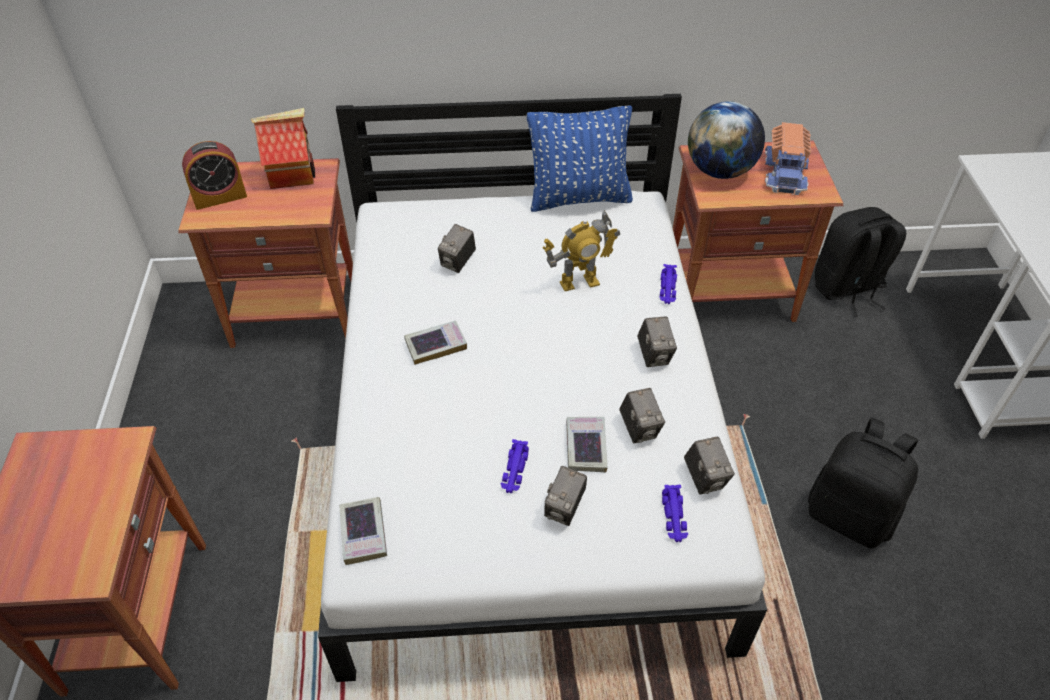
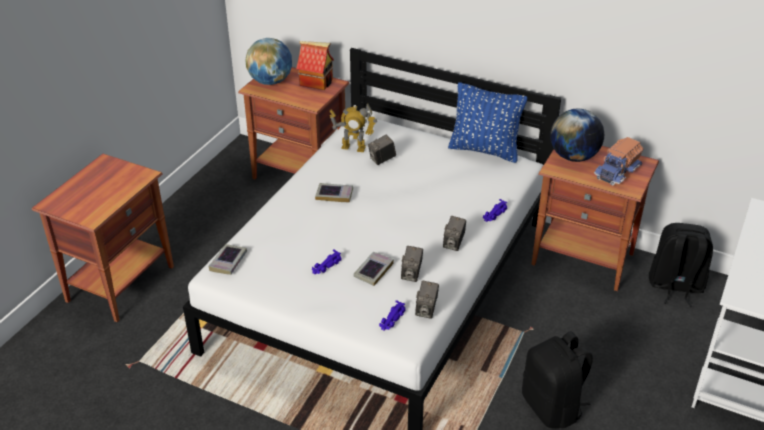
camera: 30 degrees right, 10 degrees down
(220, 197) = (270, 81): alarm clock -> globe
(564, 508) = (337, 292): camera -> none
(579, 282) = (442, 192): toy robot -> toy robot (353, 147)

